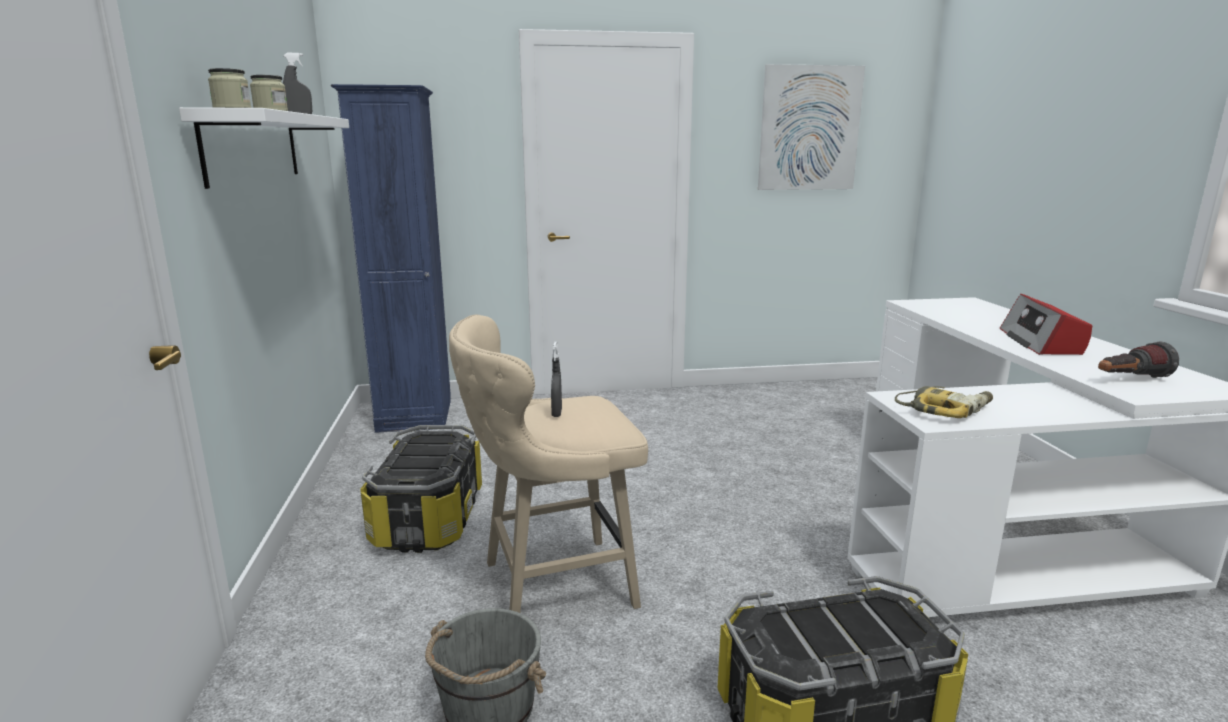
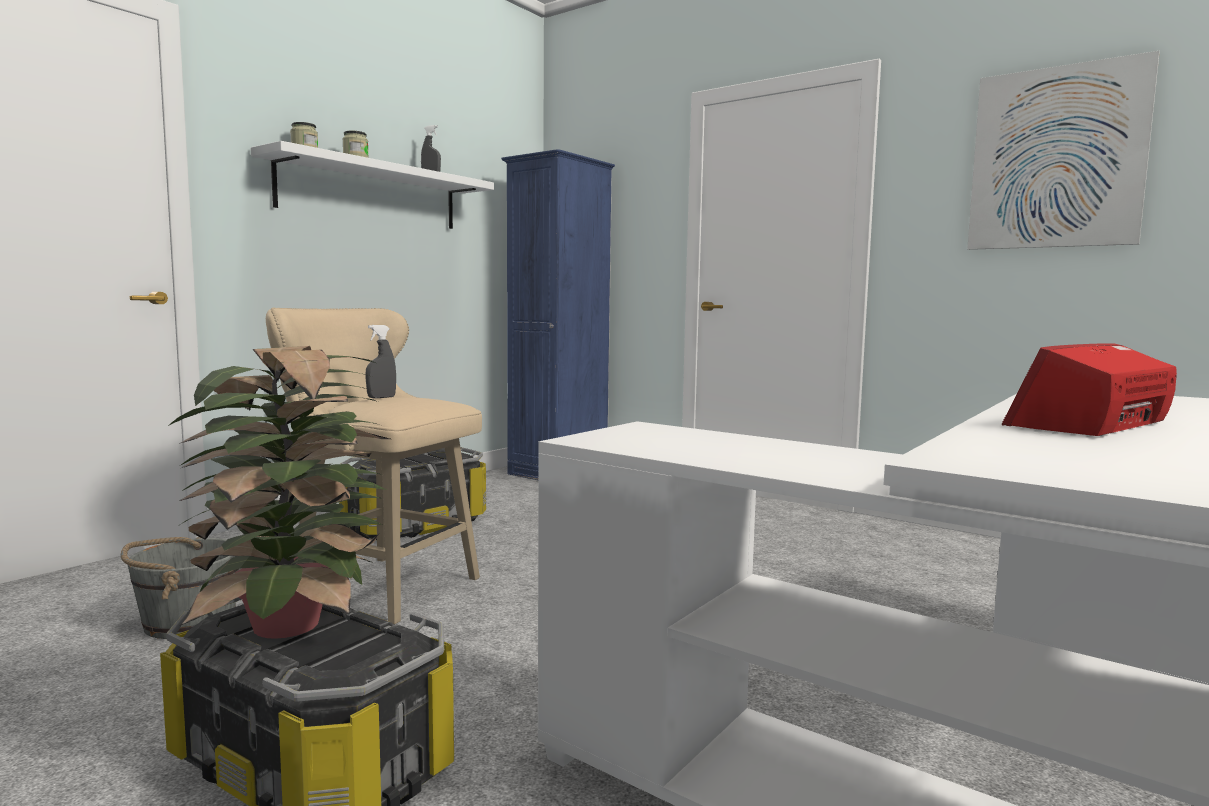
camera: 45 degrees right, 10 degrees down
(822, 631) = (291, 627): none -> potted plant
(944, 409) = (648, 439): power drill -> none
(1129, 380) = (1036, 457): flashlight -> none

